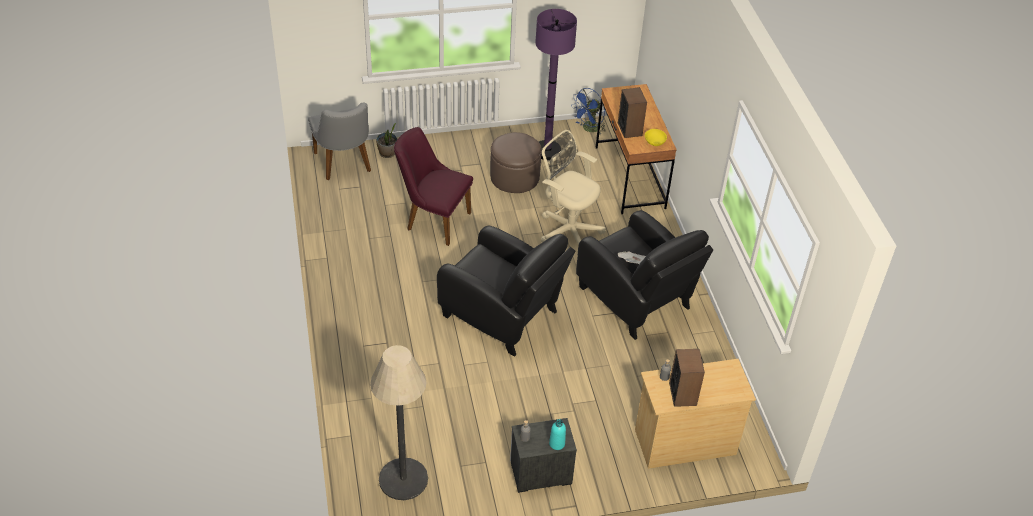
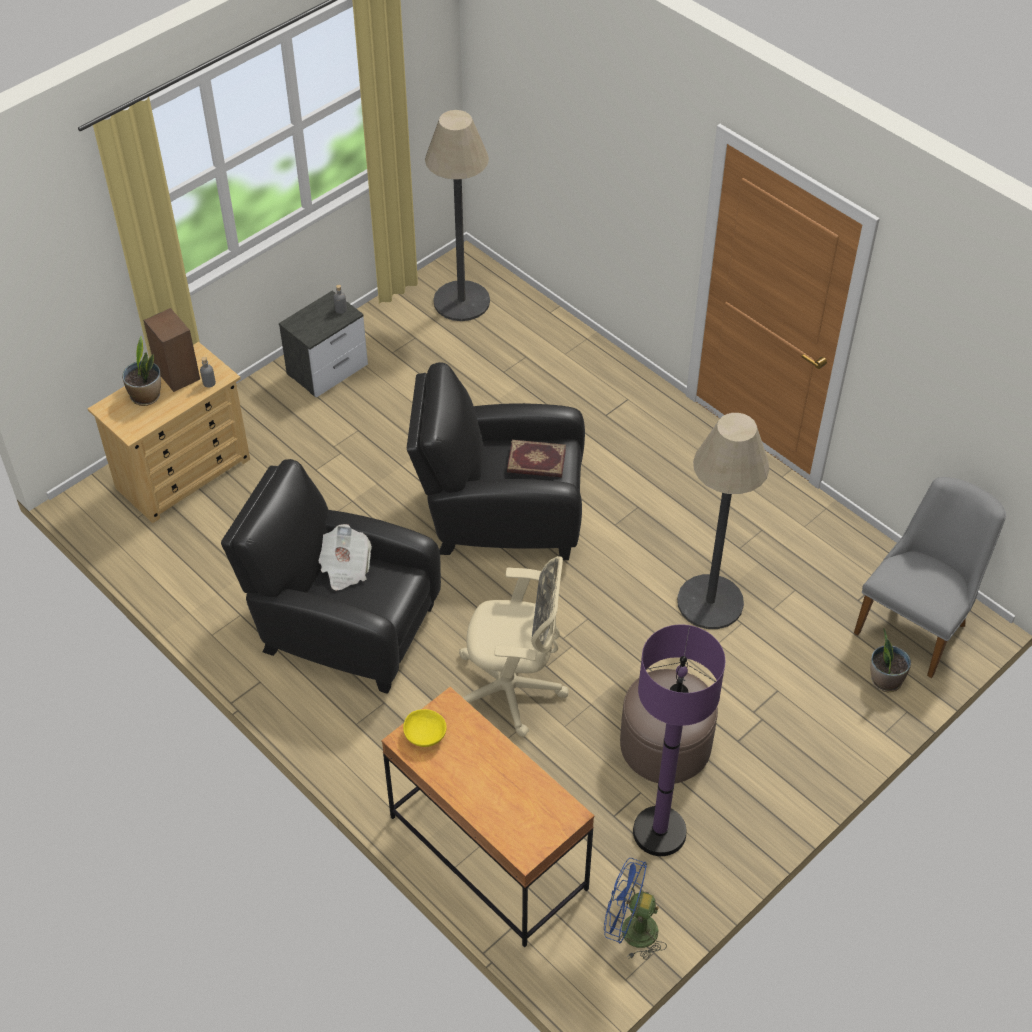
camera: 150 degrees right, 5 degrees up
(344, 165) = (917, 623): grey chair -> grey chair turned 90 degrees clockwise
(433, 220) = (710, 602): purple chair -> floor lamp
(484, 268) = (536, 461): none -> book
(557, 444) = (303, 319): turquoise bottle -> none
(589, 129) = (630, 930): blue fan -> blue fan turned 90 degrees counterclockwise
(630, 129) = (483, 741): speaker -> none
(711, 387) = (146, 396): none -> potted plant

